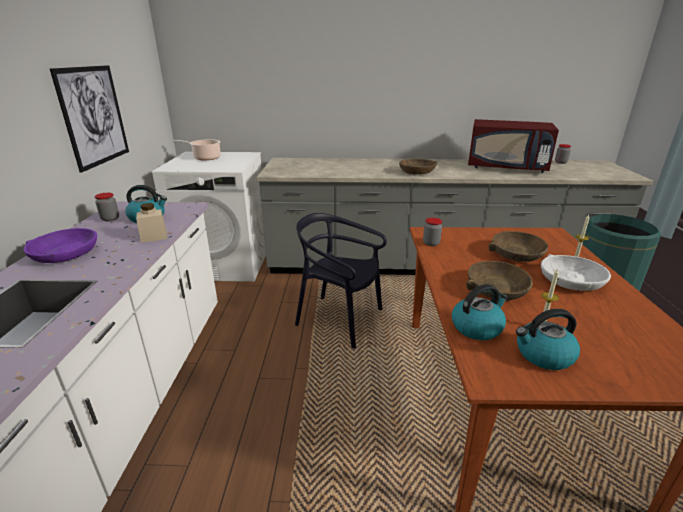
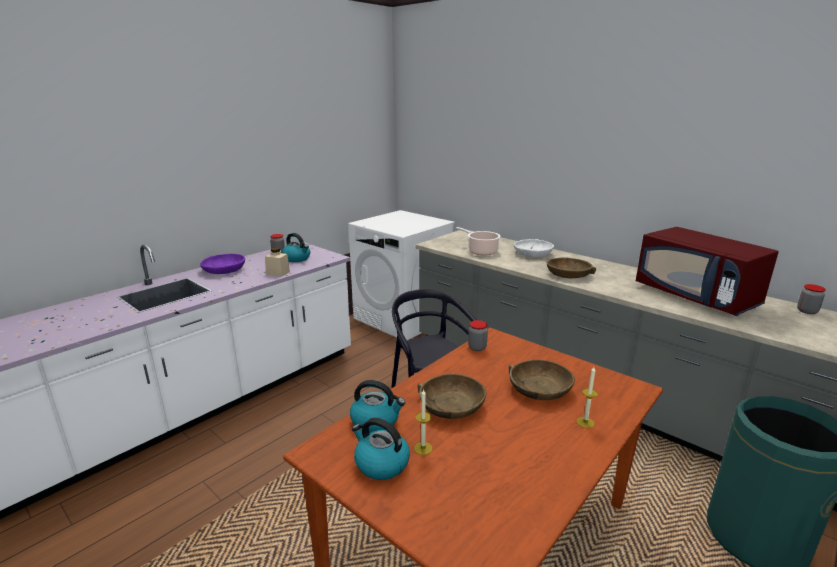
camera: 40 degrees right, 5 degrees down
(94, 116) = (301, 177): picture -> none
(205, 158) = (402, 219): cooking pot -> cooking pot (481, 251)
(570, 281) = (538, 433): white bowl -> white bowl (532, 254)

